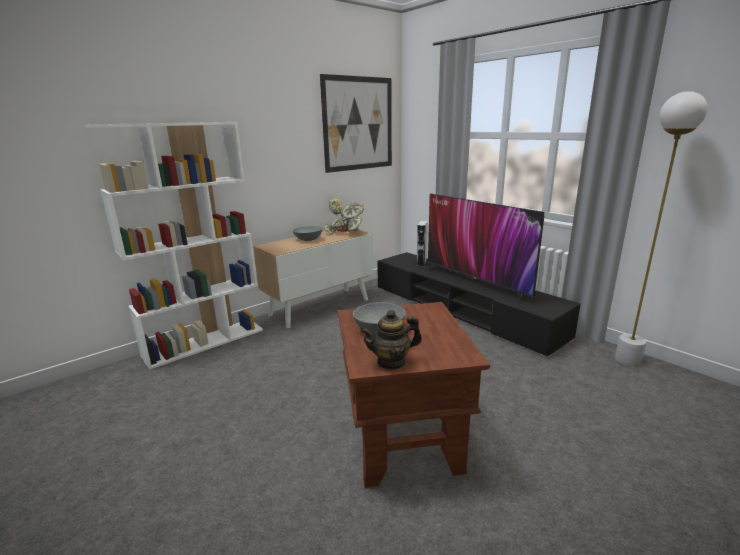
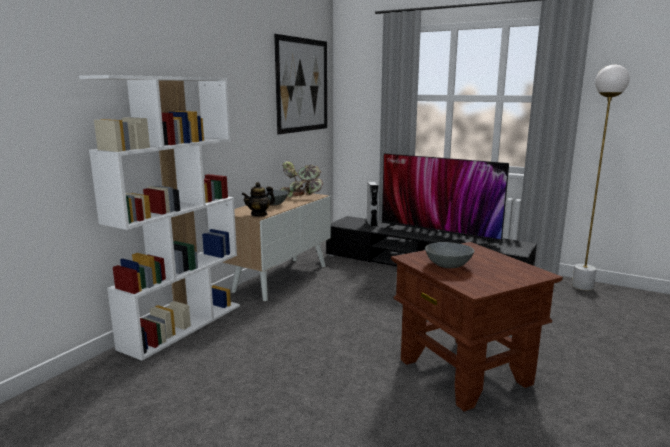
camera: 20 degrees left, 5 degrees down
(391, 362) = (490, 284): teapot -> teapot (259, 214)

